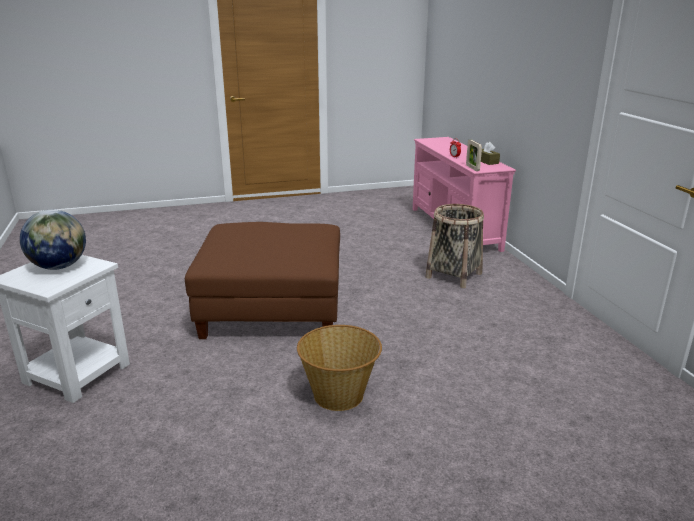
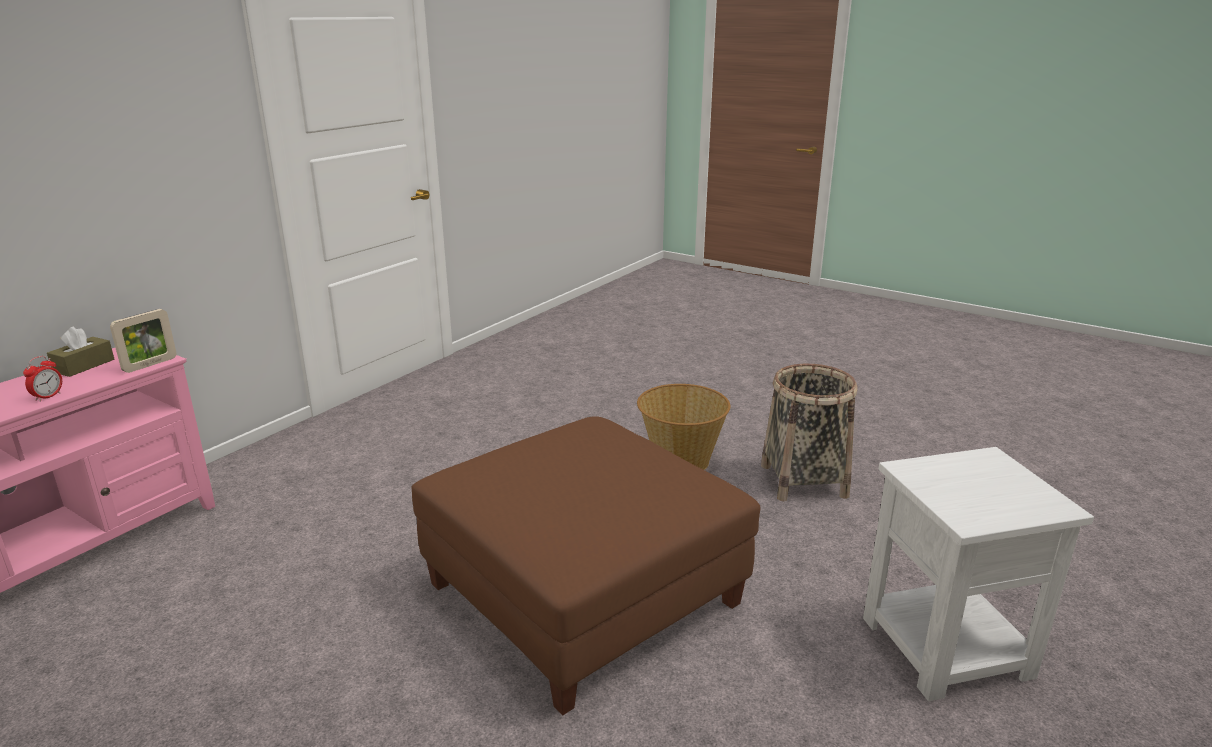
camera: 130 degrees left, 0 degrees up
(59, 266) = (971, 492): globe -> none
(454, 275) = (311, 494): basket -> basket (803, 480)

